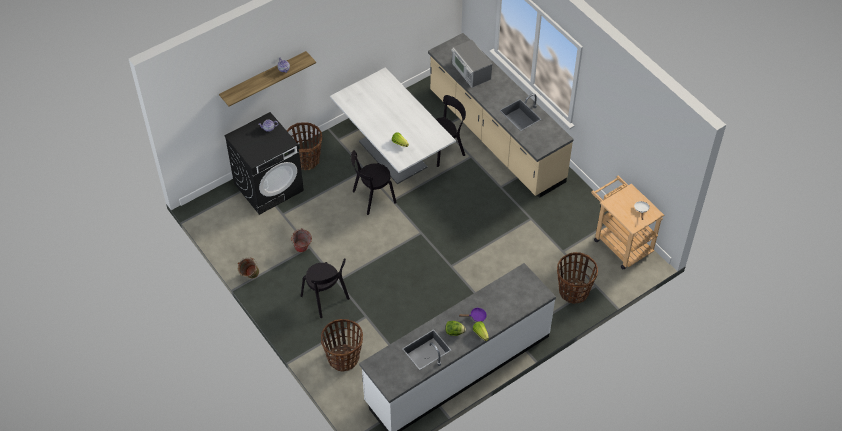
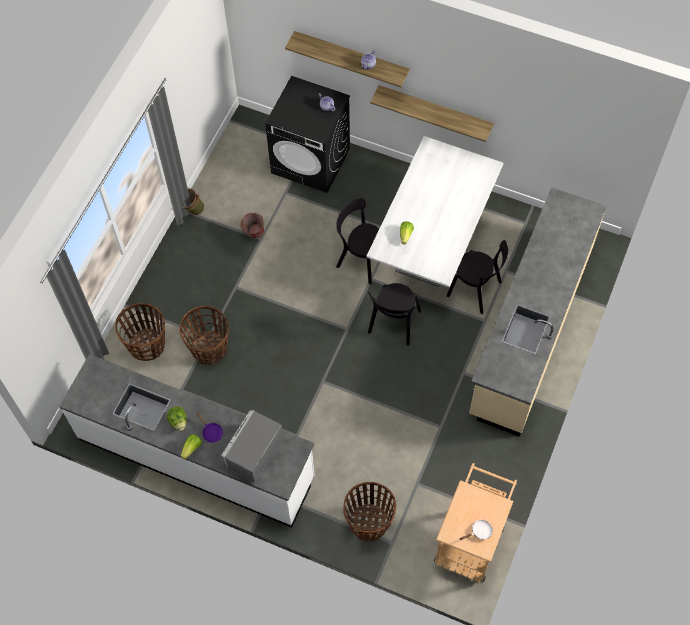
camera: 60 degrees right, 10 degrees up
(306, 160) = (368, 172): basket -> basket (209, 348)
(326, 299) = (207, 290): black chair -> black chair (393, 324)
(328, 70) = (435, 110): none -> shelf
(470, 71) = (552, 245): microwave -> microwave (253, 452)

